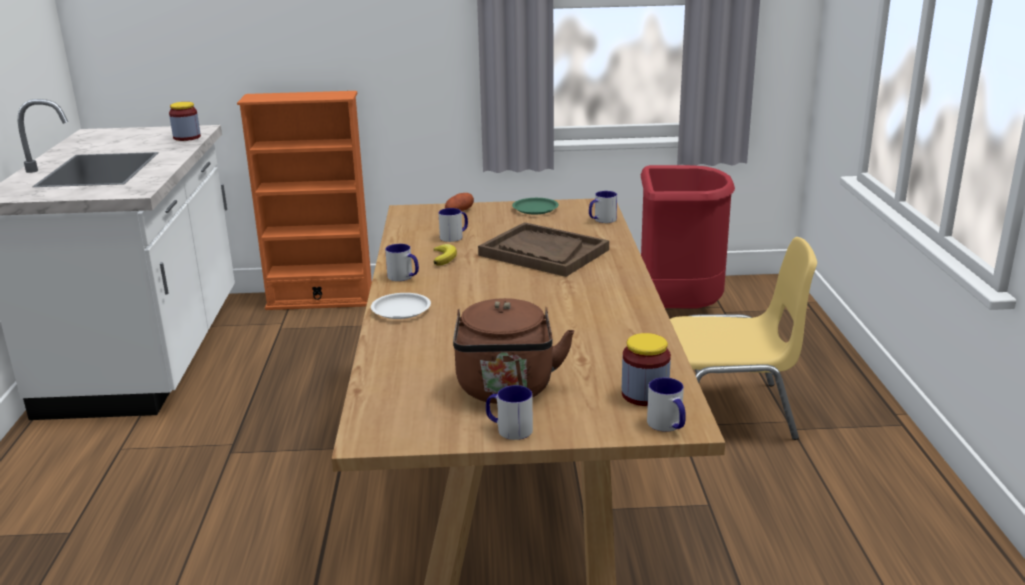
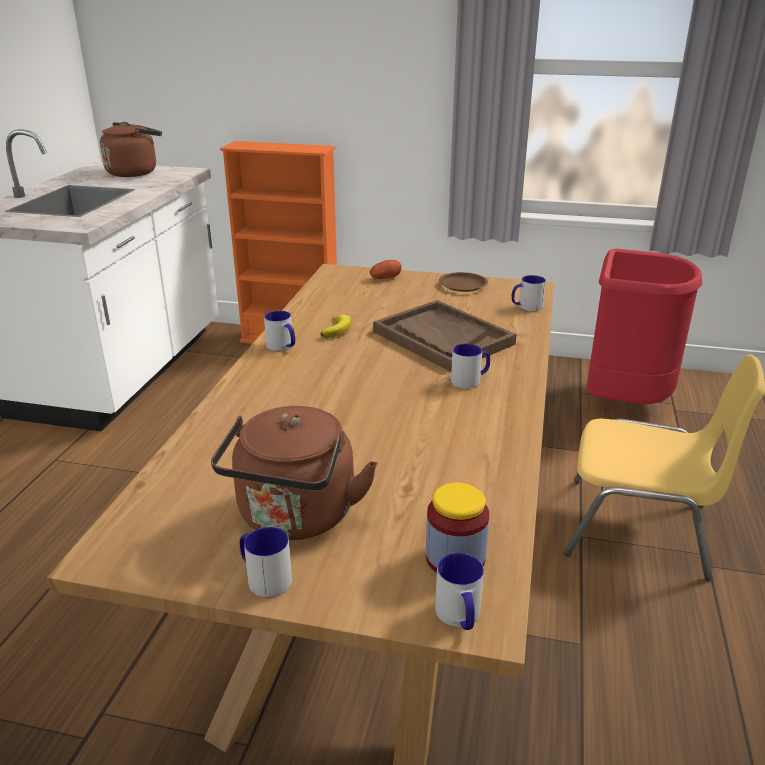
camera: 15 degrees right, 5 degrees up
(140, 136) = (135, 172): none -> brown kettle
(187, 137) = (171, 177): jar -> none
(401, 310) = (254, 386): white plate -> none
(455, 236) = (363, 306): mug -> mug (470, 380)
(535, 209) = (462, 285): green plate -> brown plate

